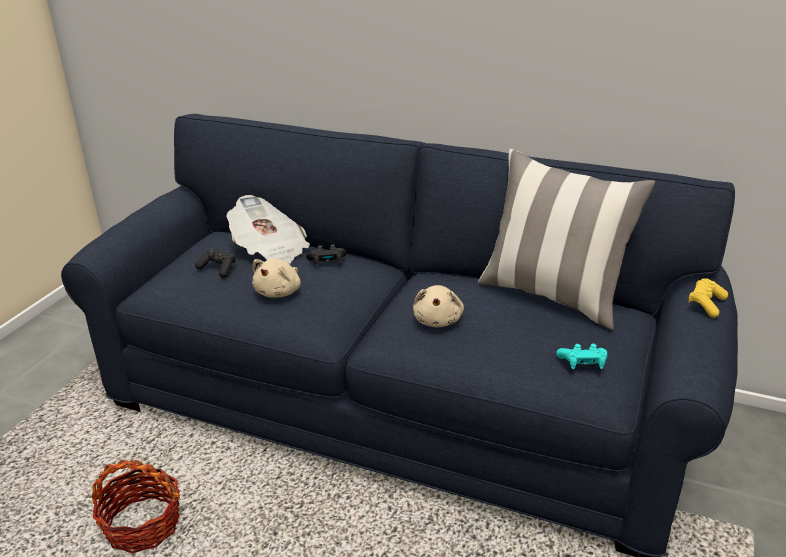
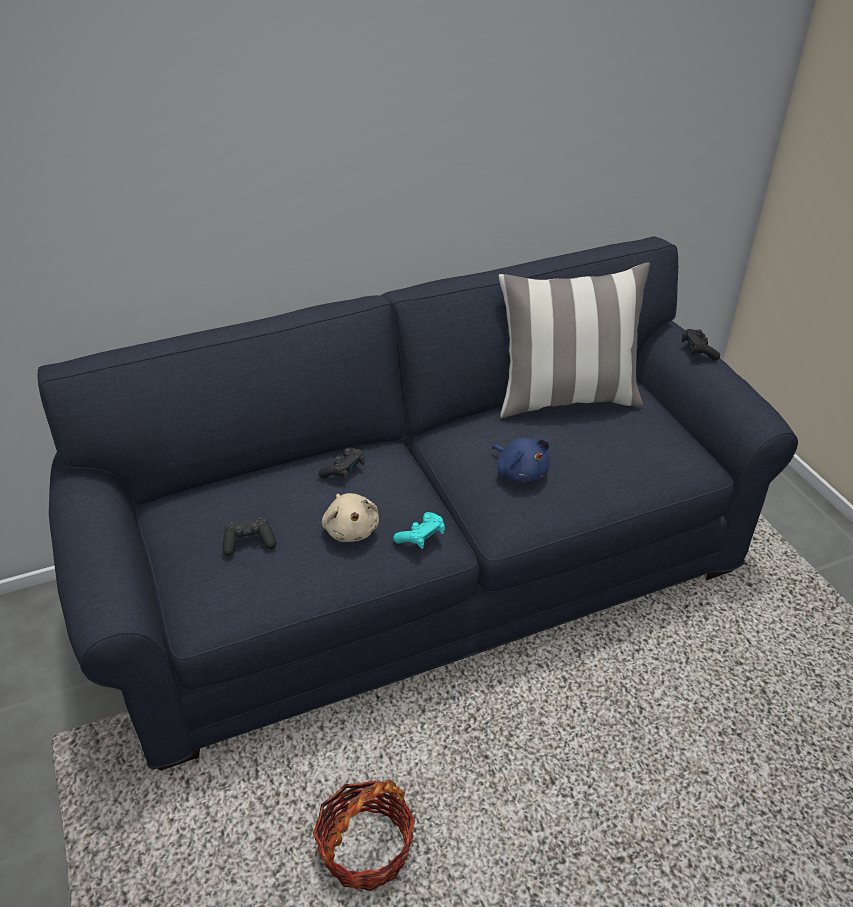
camera: 45 degrees left, 10 degrees up
(270, 250) = (267, 489): newspaper -> none
(438, 320) = (520, 472): beige plush toy -> blue plush toy
(583, 364) = (664, 447): turquoise game controller -> turquoise game controller (421, 537)
(706, 304) = (698, 351): yellow game controller -> black game controller

